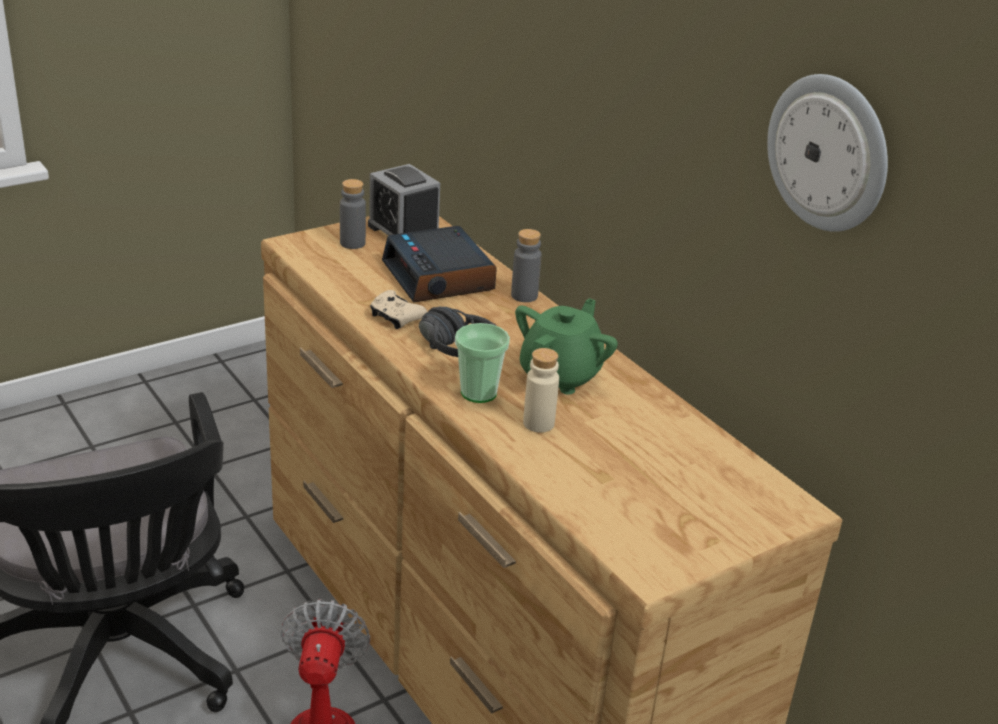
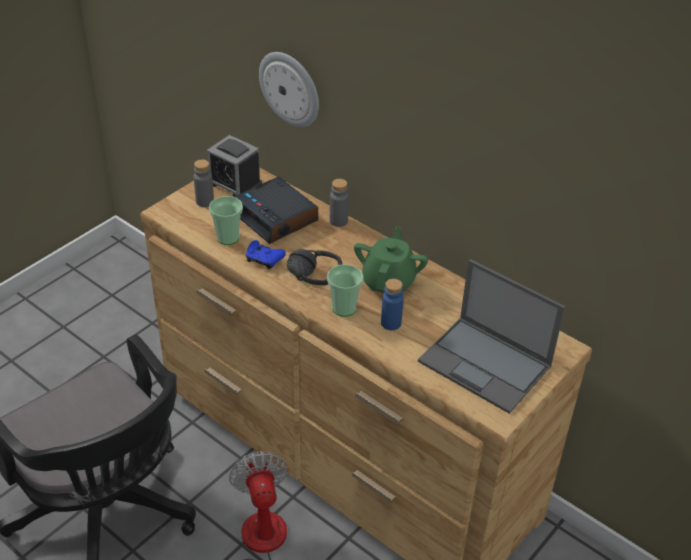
camera: 15 degrees left, 10 degrees up
(360, 286) = (228, 238): none -> cup
(396, 317) = (264, 259): beige game controller -> blue game controller
(538, 423) = (391, 323): beige bottle -> blue bottle
(660, 503) = (486, 364): none -> laptop
(829, 153) = (565, 139): wall clock -> wall clock (290, 88)

